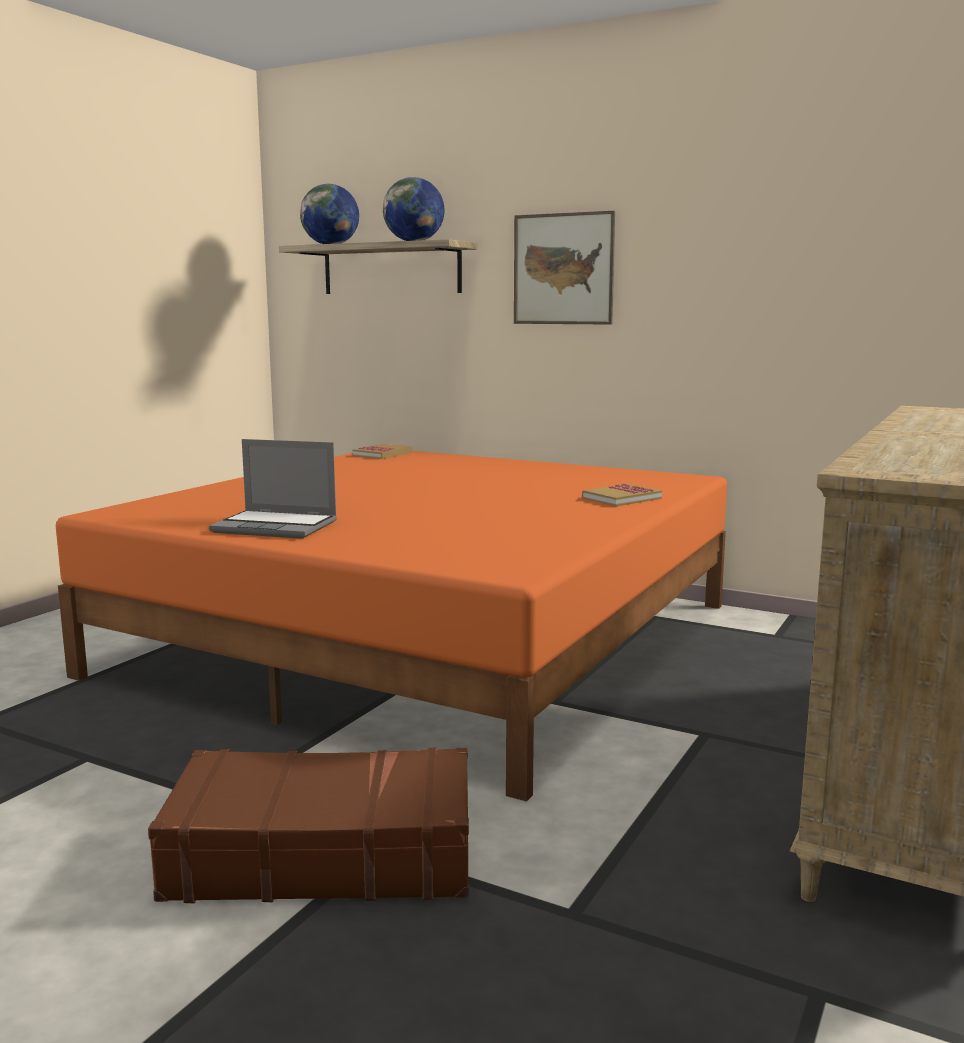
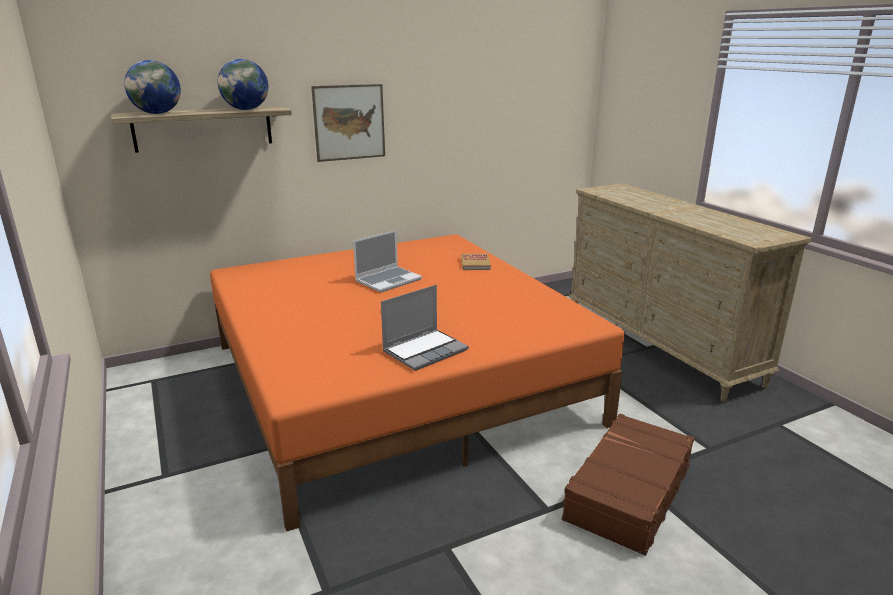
camera: 55 degrees left, 10 degrees up
(382, 454) = (245, 274): book -> none
(471, 485) = (388, 280): none -> laptop

